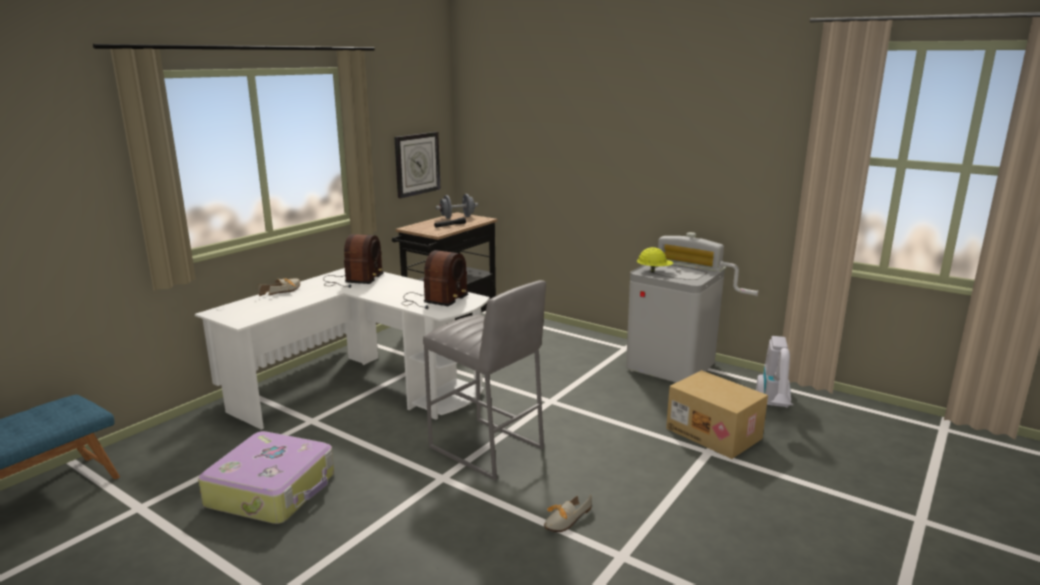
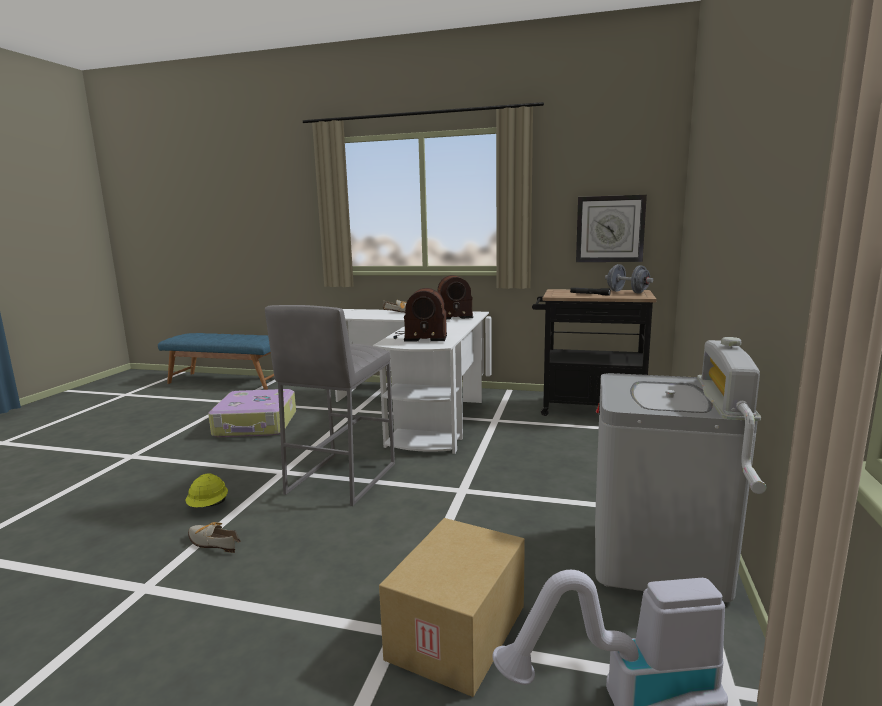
camera: 70 degrees right, 5 degrees down
(654, 271) = (641, 383): yellow hard hat -> yellow hard hat (208, 506)

